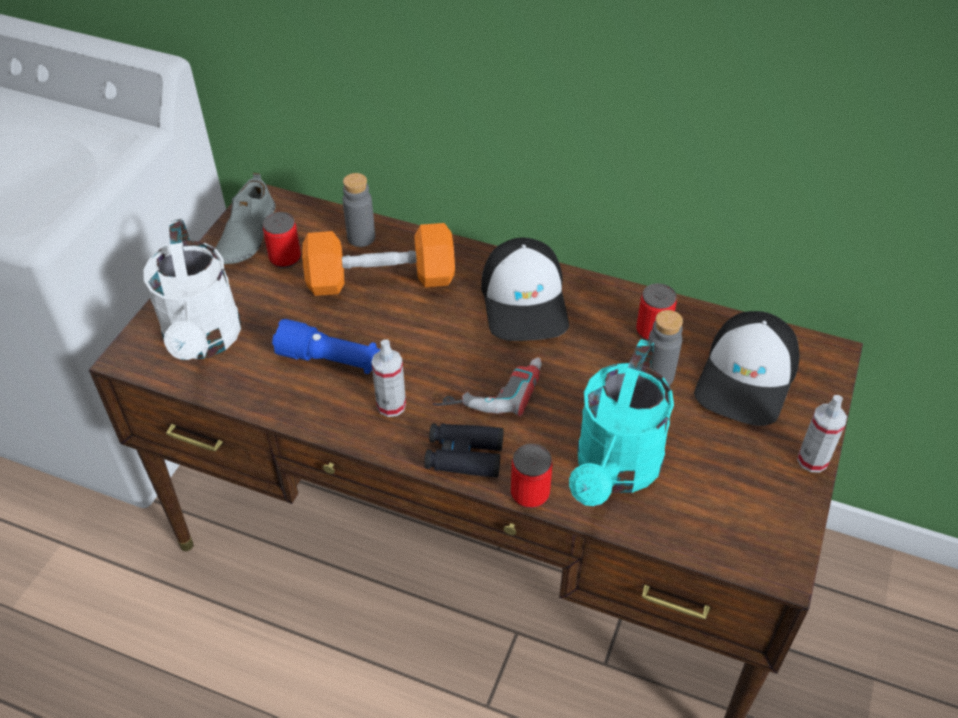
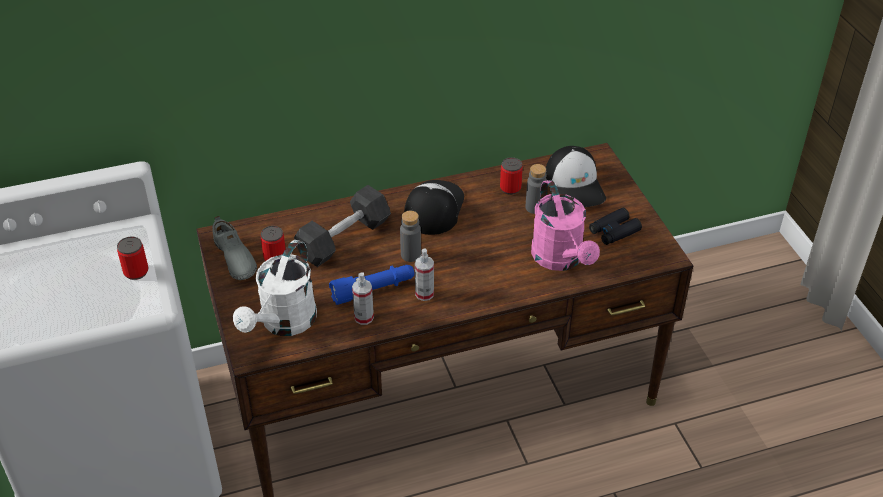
camera: 40 degrees left, 5 degrees down
(203, 341) = (284, 324): white watering can -> white watering can turned 75 degrees clockwise
(361, 237) = (305, 224): grey bottle -> grey bottle (410, 255)
(381, 279) = (344, 239): orange dumbbell -> black dumbbell
(464, 456) = (486, 294): black binoculars -> black binoculars (614, 231)
(490, 388) = (463, 258): power drill -> none
(525, 301) = (433, 208): cap -> cap turned 120 degrees counterclockwise
(530, 493) = (535, 291): can -> can (136, 272)
(614, 471) = (561, 260): turquoise watering can -> pink watering can
(812, 460) = (637, 205): spray bottle -> spray bottle (364, 318)

